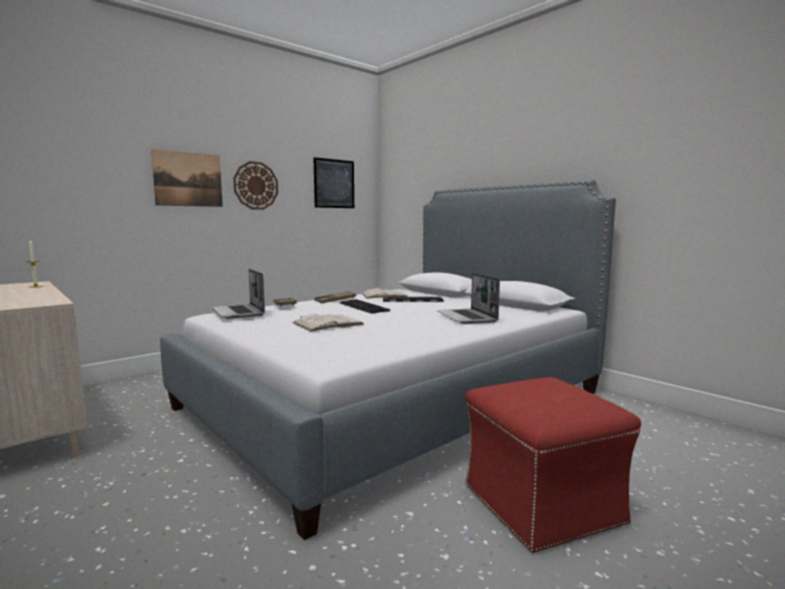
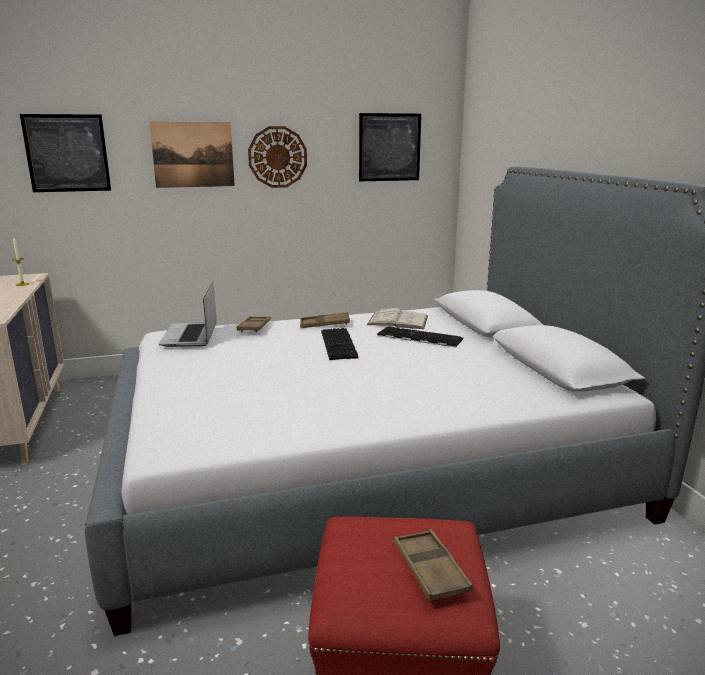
camera: 25 degrees right, 10 degrees up
(71, 170) = (67, 153): none -> picture
(328, 323) = (256, 373): white book -> none
(467, 317) = (440, 389): laptop -> none
(569, 395) = (430, 570): none -> brown tray

